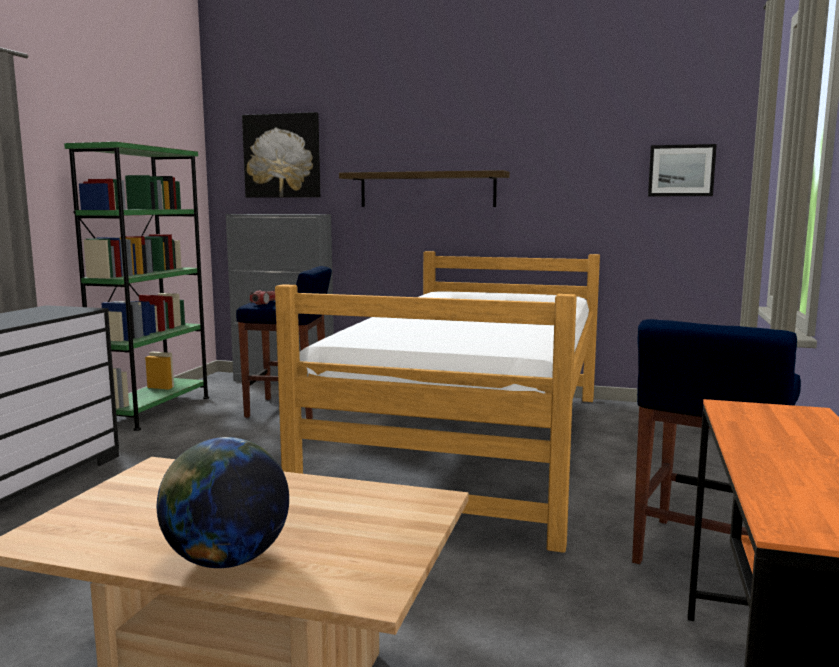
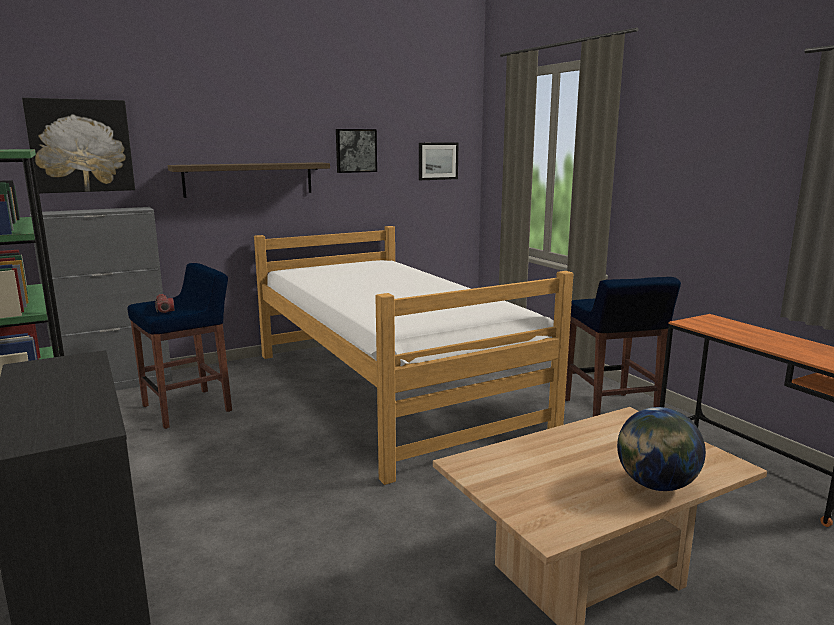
camera: 45 degrees left, 5 degrees up
(556, 157) = (355, 150): none -> picture

